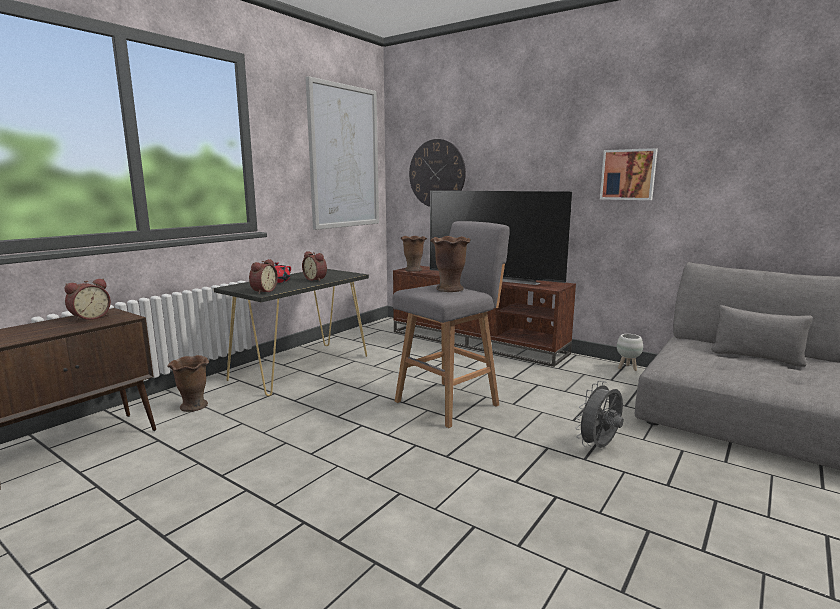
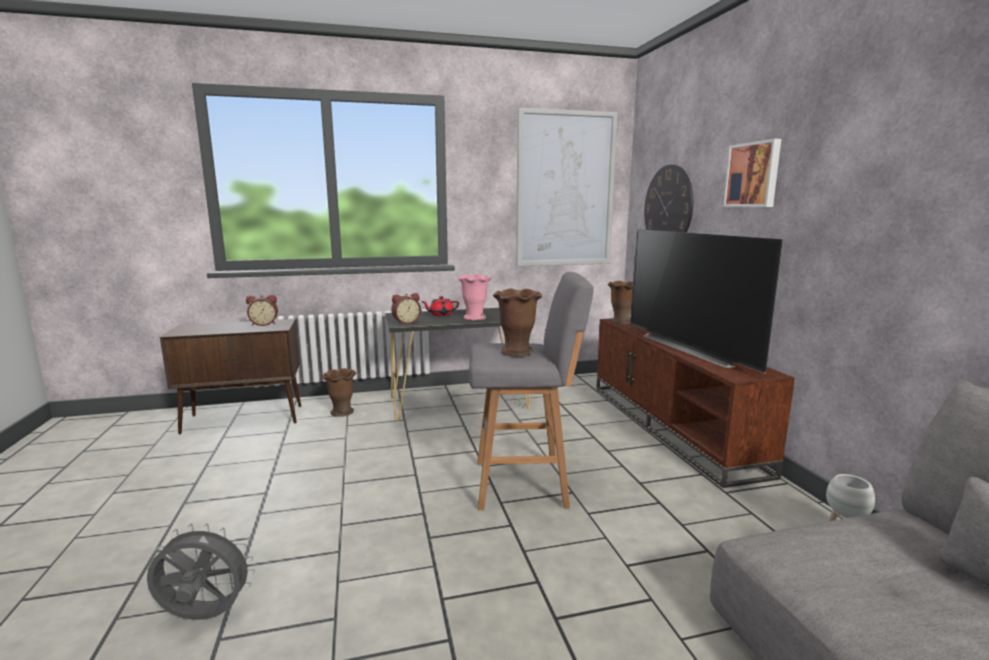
camera: 40 degrees right, 0 degrees up
(316, 279) = (474, 318): alarm clock -> pink vase
(599, 447) = (600, 615): grey fan -> grey fan (204, 617)
(628, 174) = (885, 215): picture -> picture (753, 175)

